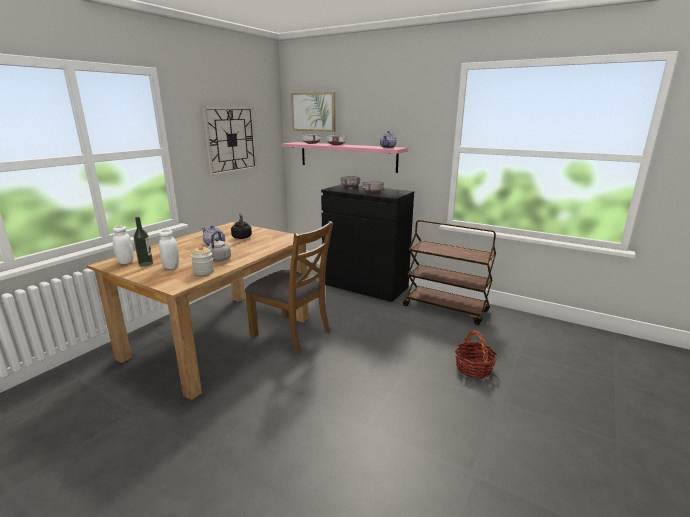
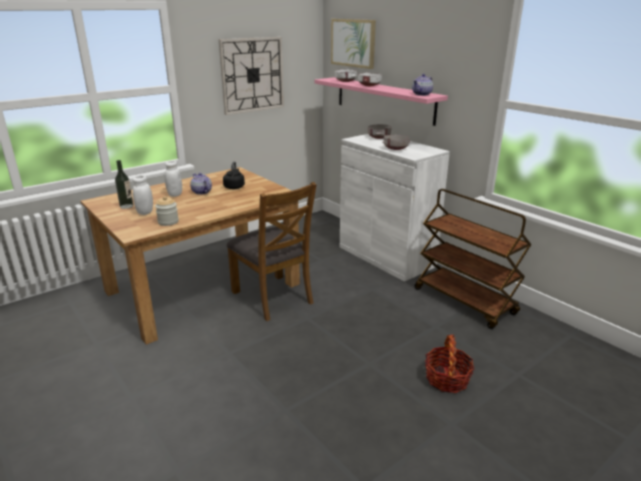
camera: 20 degrees right, 5 degrees up
(126, 262) = (112, 201): white jar -> white jar (175, 194)
(218, 260) = (191, 211): grey kettle -> none
(365, 285) = (386, 256): black cabinet -> white cabinet

